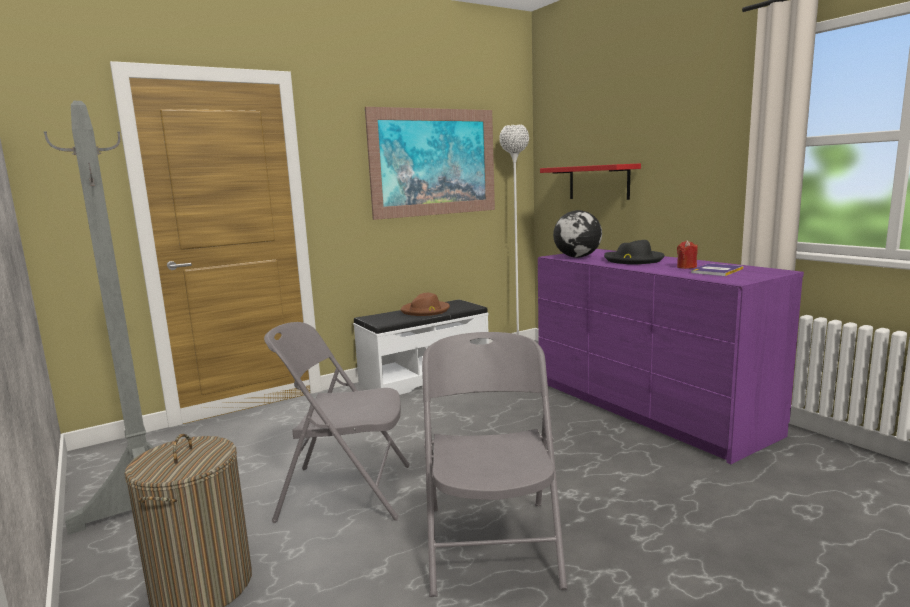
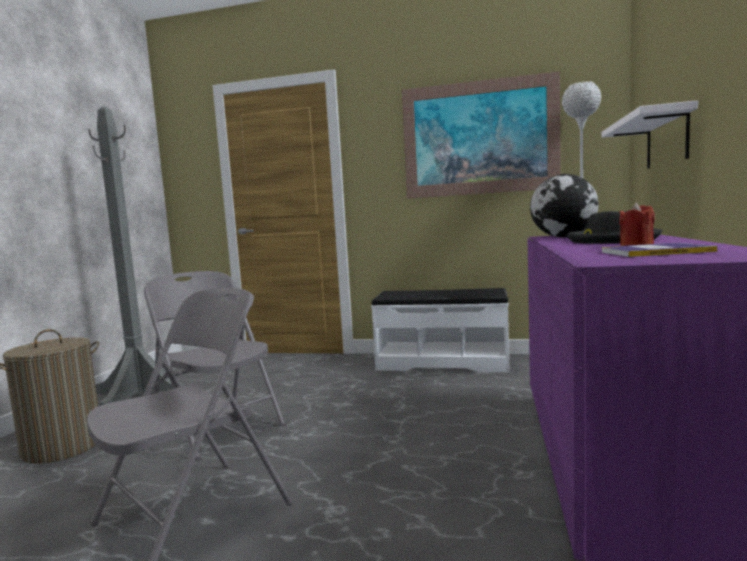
camera: 45 degrees right, 5 degrees down
(425, 311) = (444, 292): brown hat -> none
(598, 182) = (667, 140): red shelf -> white shelf

